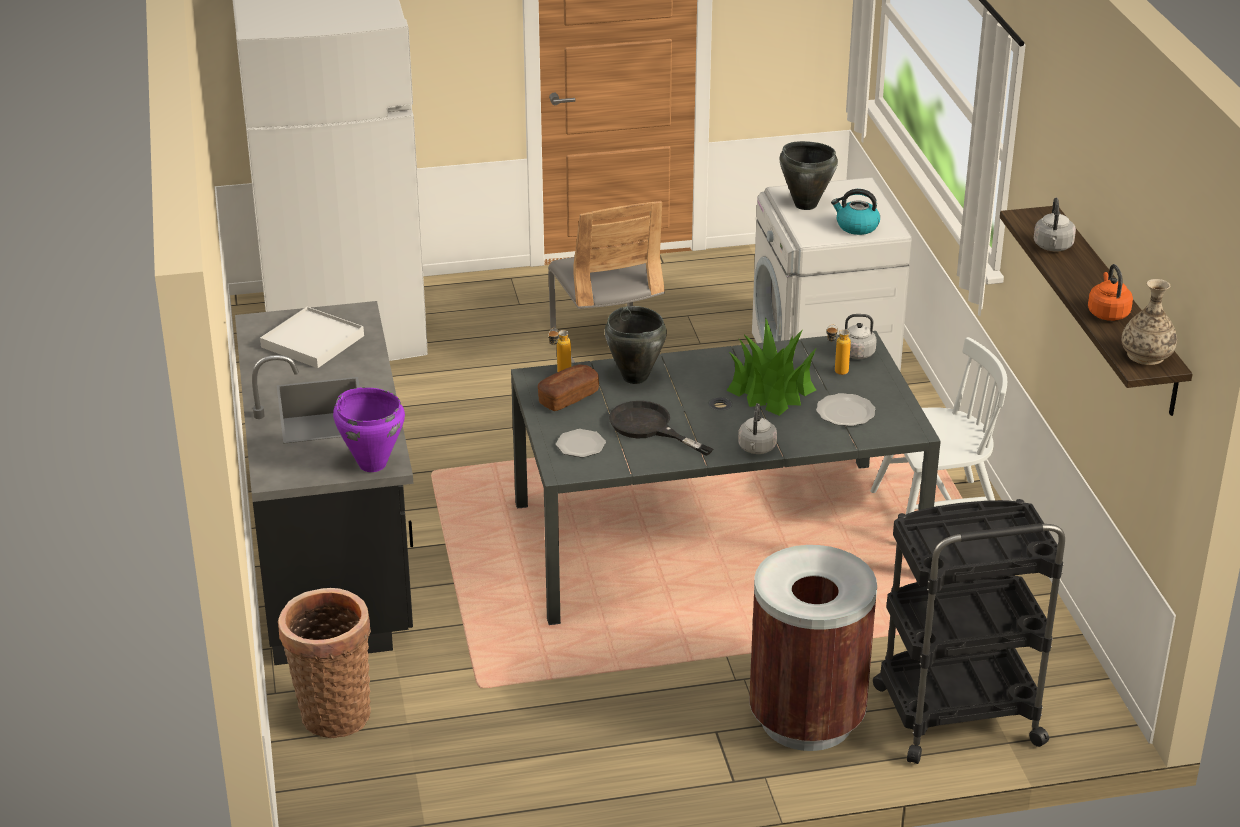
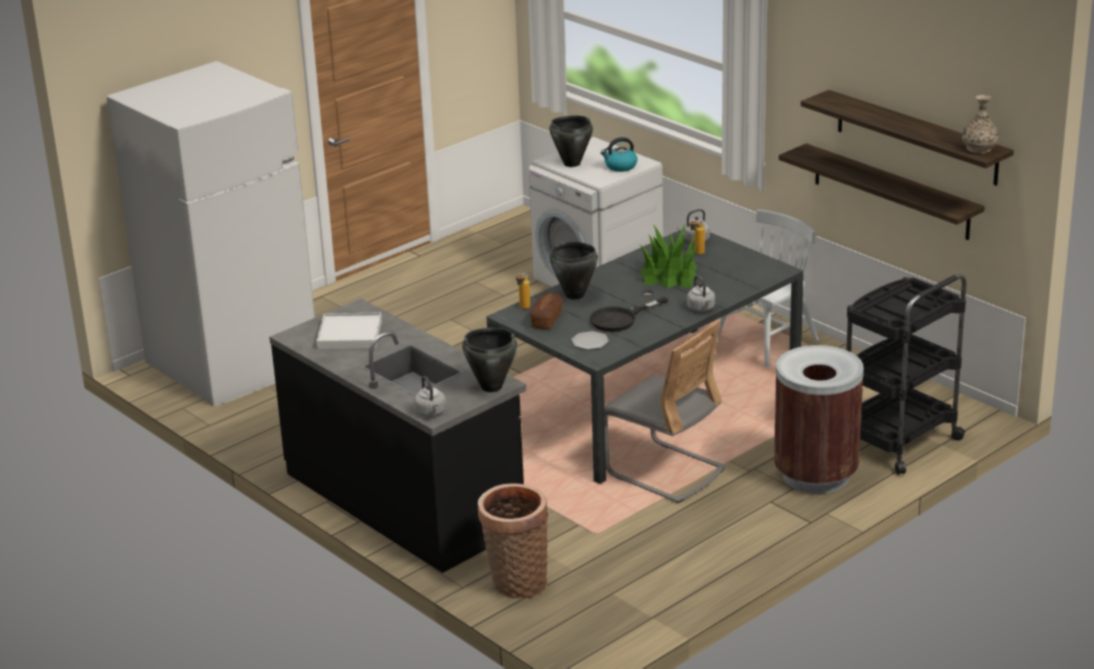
camera: 30 degrees left, 5 degrees down
(372, 464) = (491, 387): purple cooking pot -> black cooking pot
(607, 351) = (445, 319): grey chair -> grey chair (665, 471)
(649, 427) = (620, 319): black frying pan -> black frying pan turned 45 degrees counterclockwise
(844, 412) = (729, 273): plate -> none
(1053, 247) = (856, 111): grey kettle -> grey kettle (431, 413)
(1088, 373) = (891, 192): none -> shelf
(1107, 312) = (931, 134): orange kettle -> none

